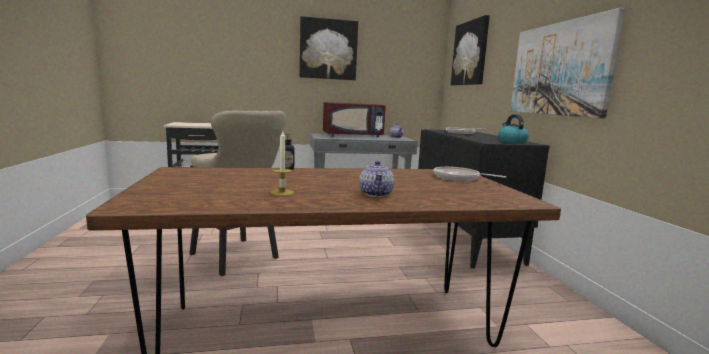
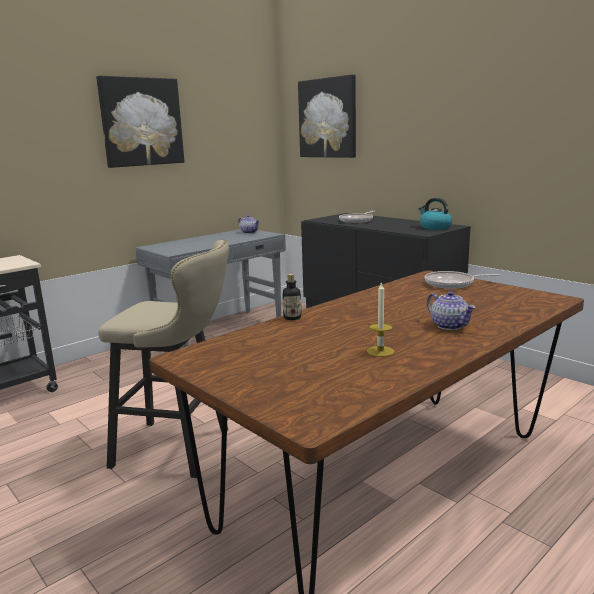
camera: 30 degrees left, 5 degrees up
(352, 136) = (198, 240): red microwave -> none
(559, 69) = (470, 146): picture -> none

